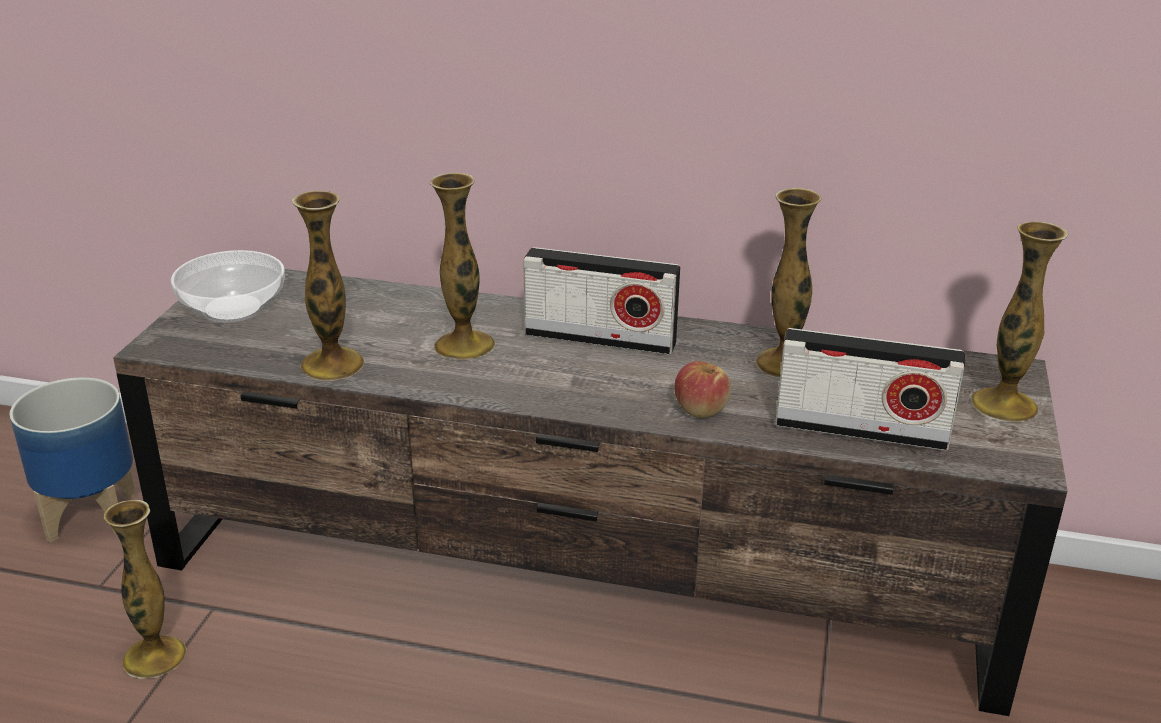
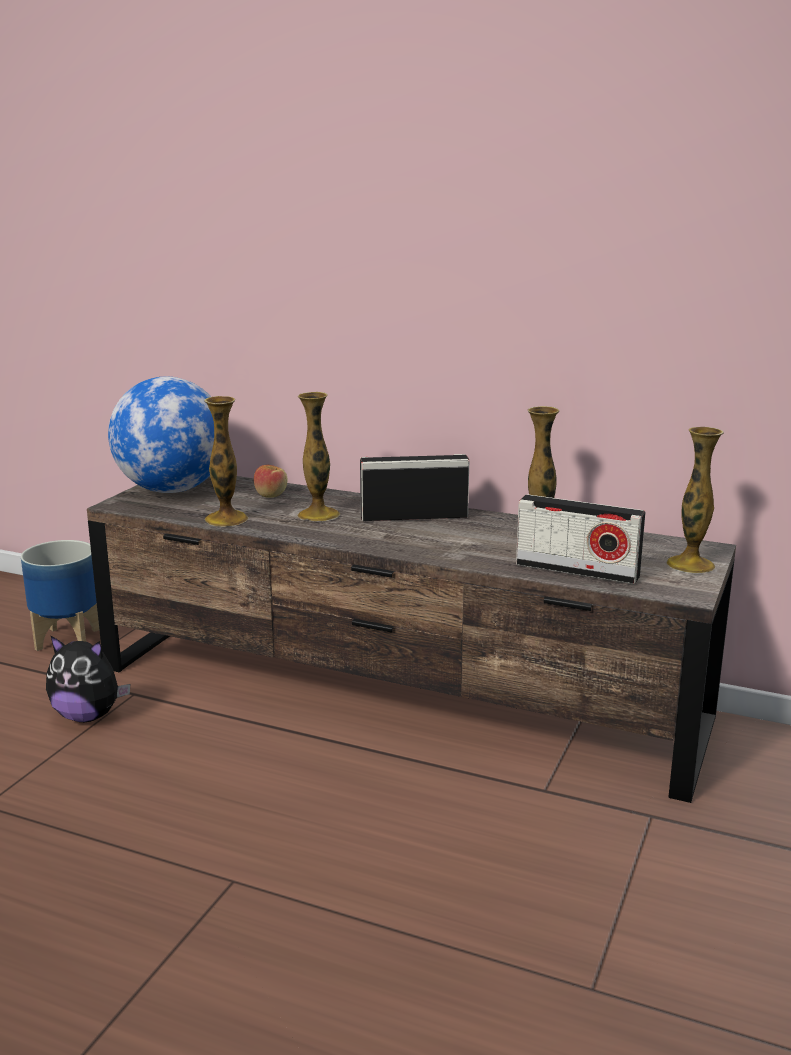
camera: 10 degrees right, 10 degrees down
(154, 657) = (88, 716): vase -> plush toy
(234, 309) = (172, 490): bowl -> globe
(600, 338) = (414, 516): radio -> radio turned 150 degrees clockwise
(700, 409) = (467, 554): apple -> apple (271, 494)

